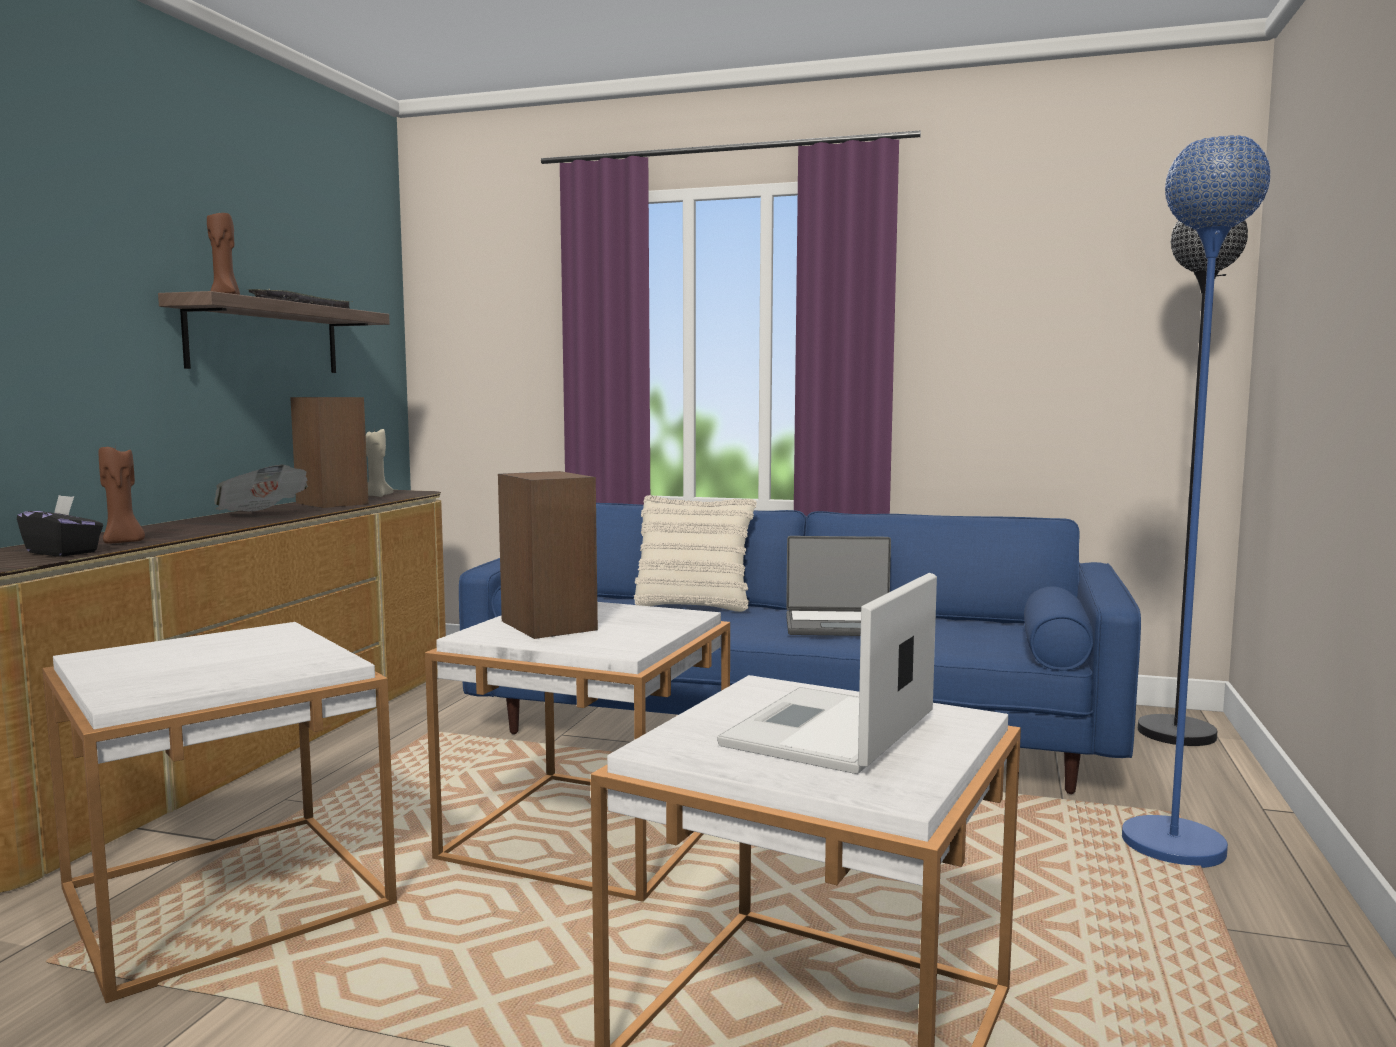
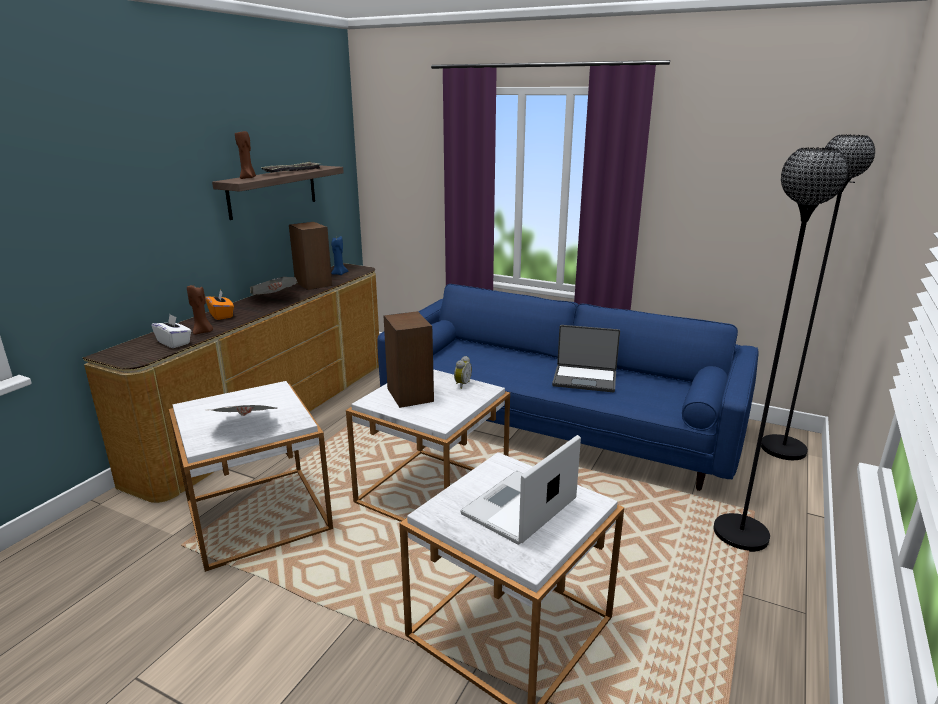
camera: 10 degrees right, 15 degrees up
(63, 552) = (174, 343): black tissue box -> white tissue box
(159, 529) = (221, 315): none -> orange tissue box
(224, 670) = (247, 425): none -> newspaper
(376, 496) = (339, 274): beige candle -> blue candle
(640, 612) = (461, 384): none -> alarm clock
(694, 606) = (508, 353): beige pillow -> none
(1174, 846) = (741, 534): blue floor lamp -> black floor lamp

